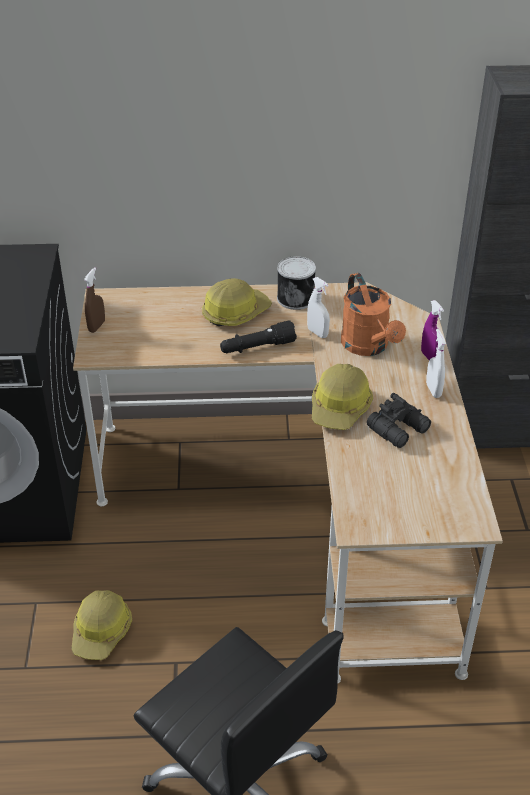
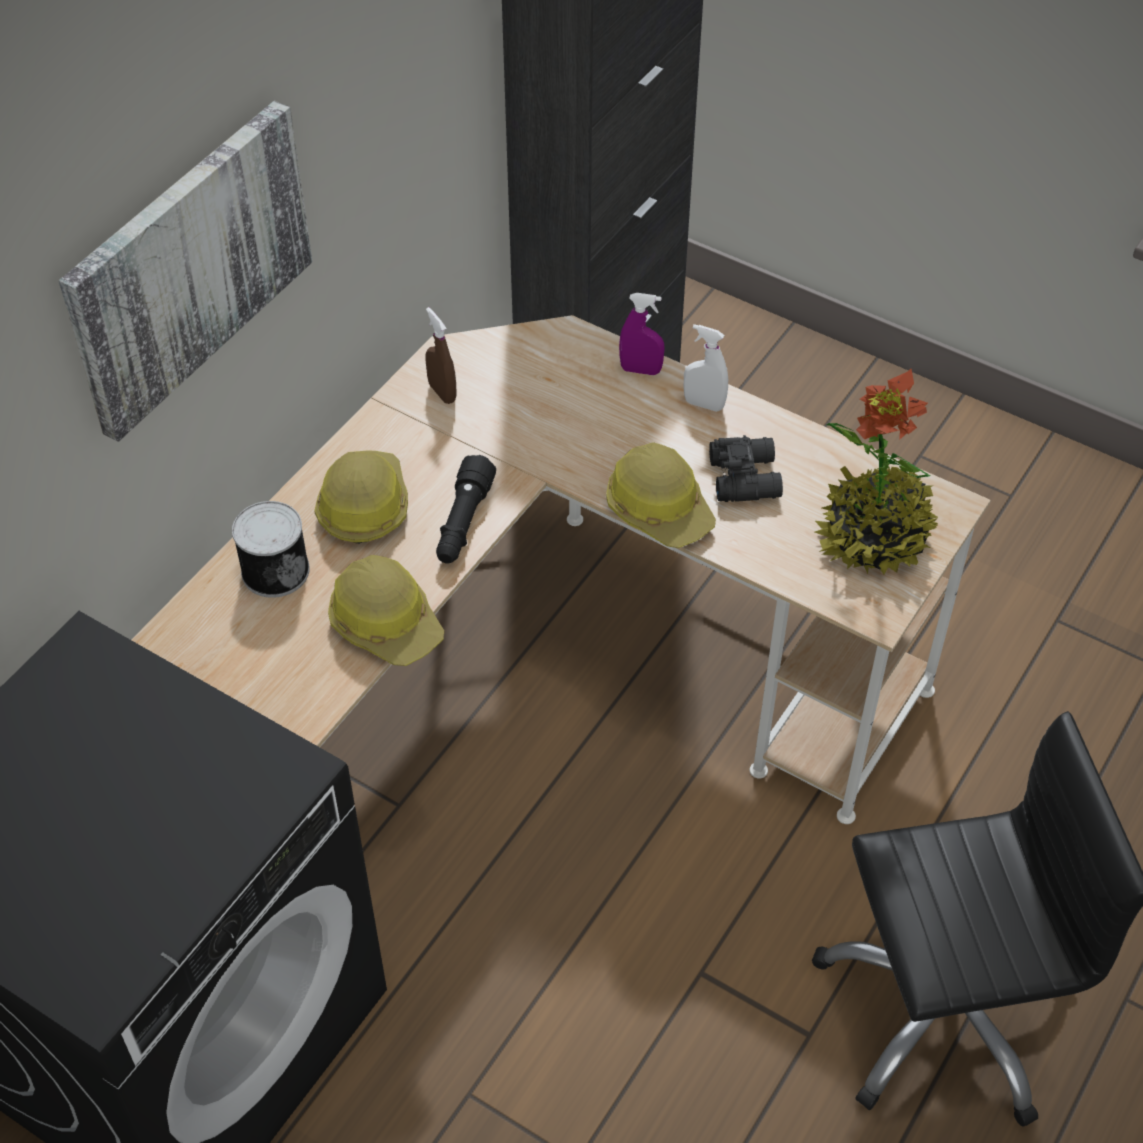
camera: 55 degrees left, 10 degrees up
(96, 326) = (237, 677): brown spray bottle -> brown spray bottle (442, 392)
(102, 631) = (585, 1034): hard hat -> hard hat (386, 622)
(184, 112) = (188, 266): none -> picture
(296, 298) = (394, 424): can -> can (274, 569)
(317, 333) = (491, 445): white spray bottle -> none
(369, 347) = (568, 413): orange watering can -> none
(414, 500) = (874, 536): none -> potted plant

